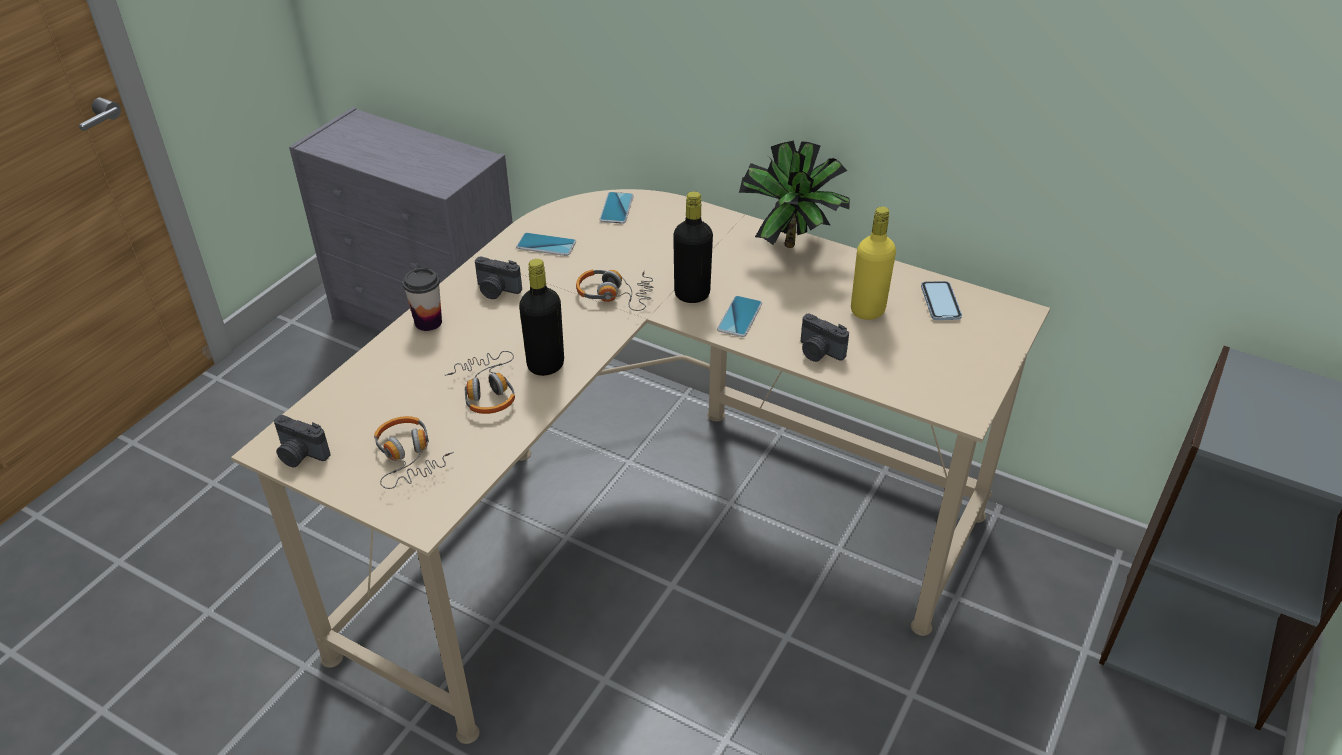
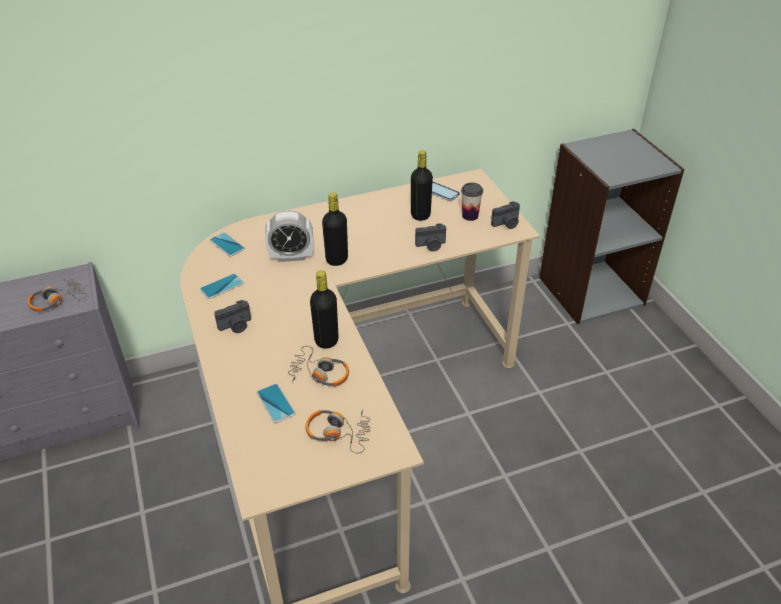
camera: 50 degrees left, 0 degrees up
(300, 455) = (280, 482): camera -> camera (506, 224)
(428, 322) = (227, 368): cup -> cup (470, 216)
(615, 295) = (301, 285): headphones -> headphones (57, 300)
(654, 260) = (291, 256): none -> alarm clock
(739, 317) = (374, 254): phone -> phone (275, 403)
(793, 249) = (346, 209): potted plant -> none
(867, 311) = (420, 215): yellow bottle -> black bottle

